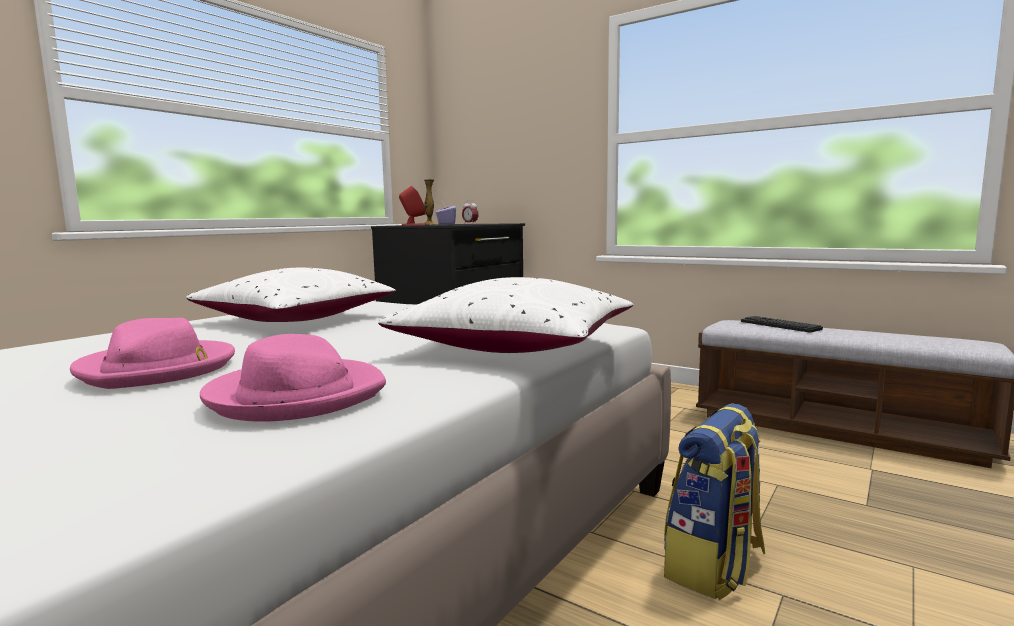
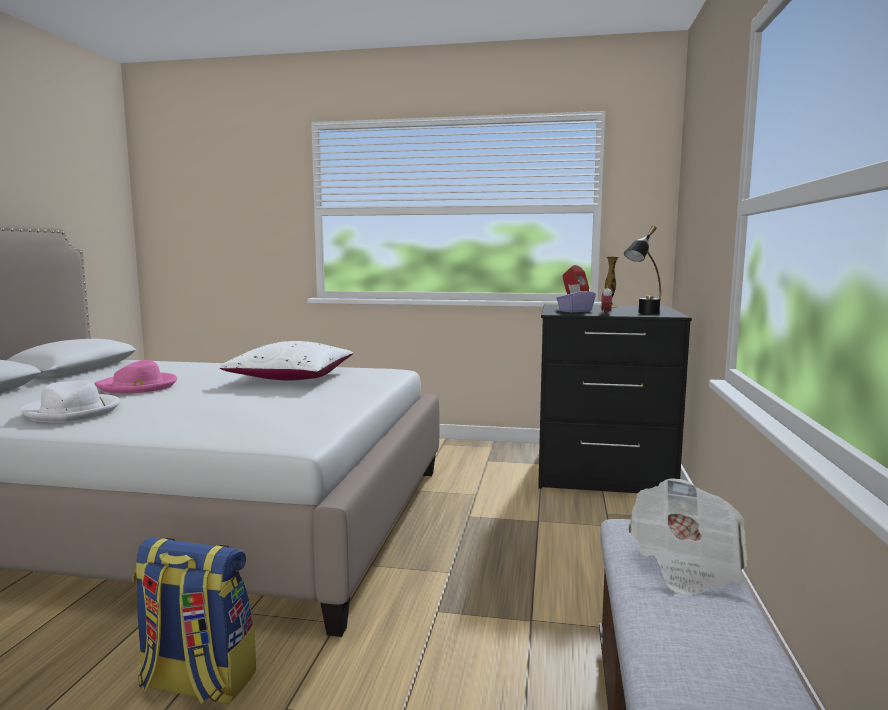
camera: 65 degrees right, 0 degrees up
(297, 395) = (73, 412): pink hat -> white hat
(488, 223) = (643, 313): none -> black table lamp
(515, 347) = (189, 429): white pillow -> none
(780, 325) = (685, 565): keyboard -> newspaper

